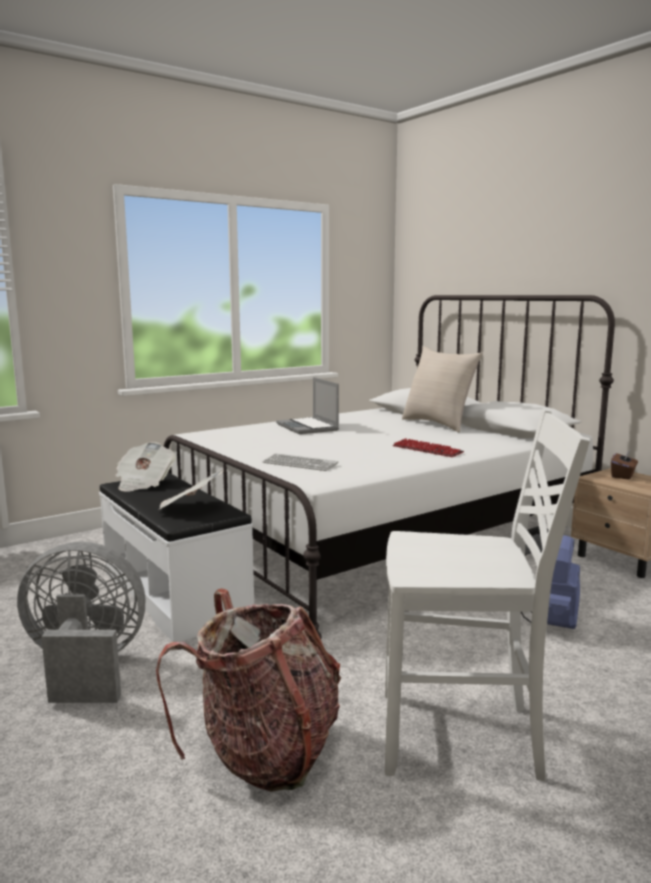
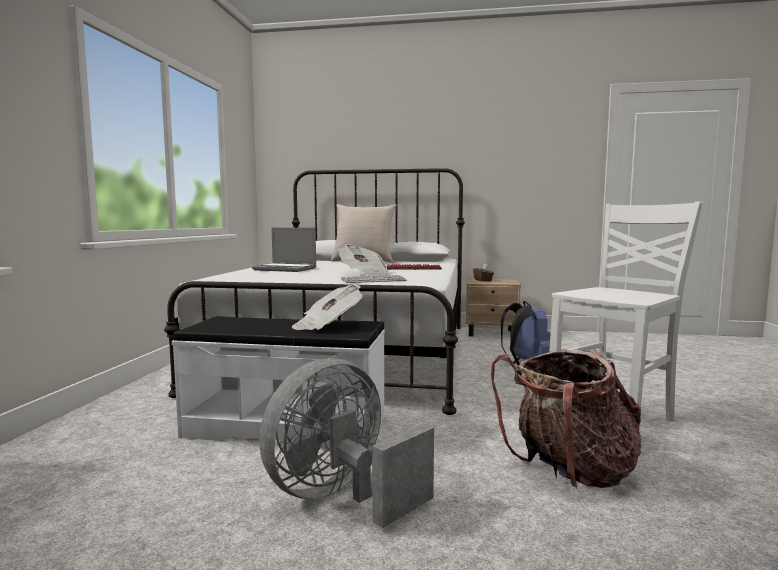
camera: 45 degrees left, 5 degrees down
(144, 483) = (222, 323): newspaper -> newspaper (363, 274)

